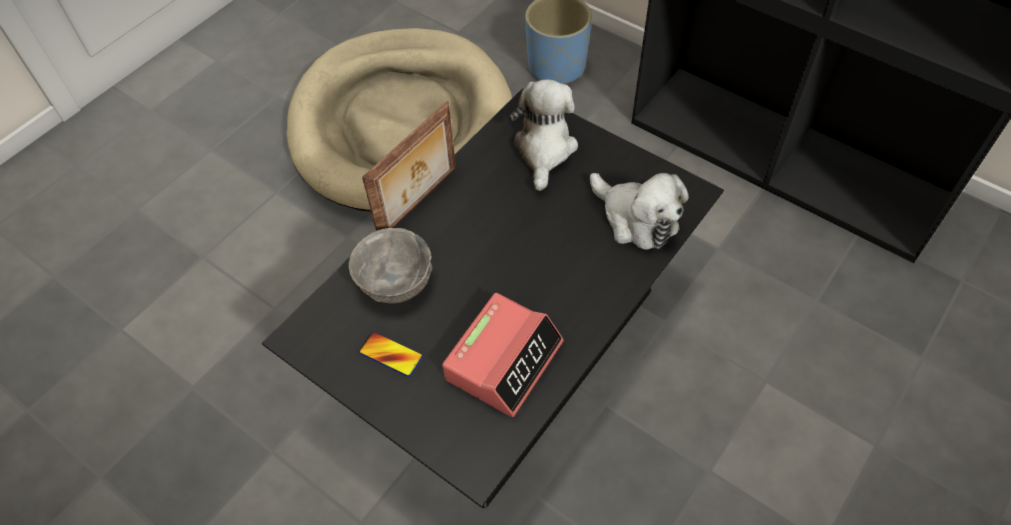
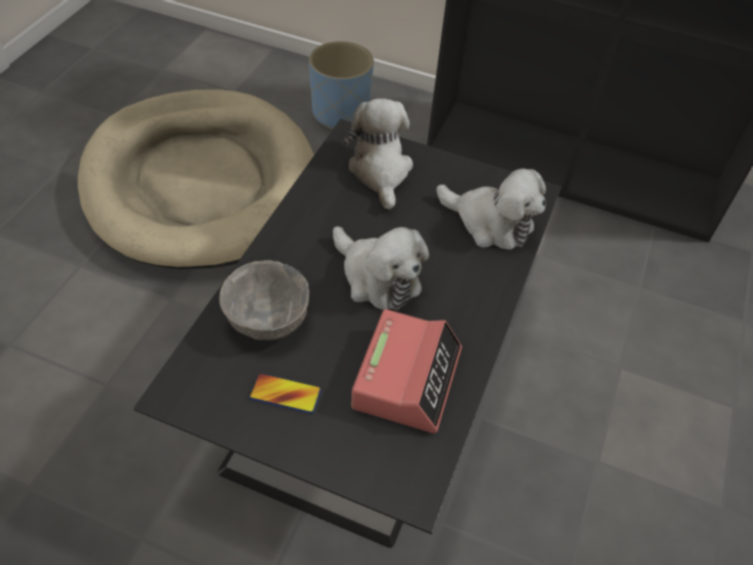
camera: 20 degrees left, 5 degrees down
(419, 203) = (269, 238): picture frame -> none
(507, 258) = (377, 277): none -> plush toy

